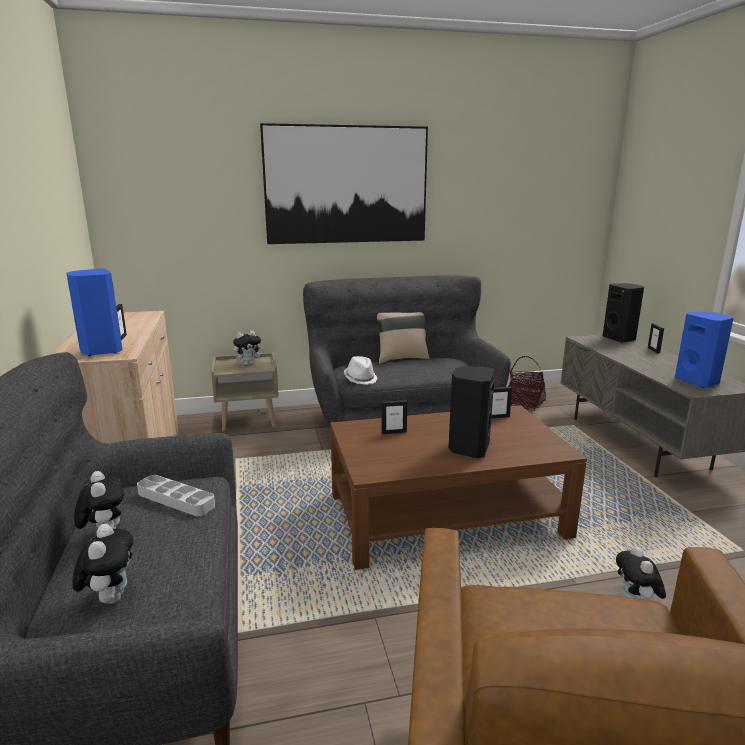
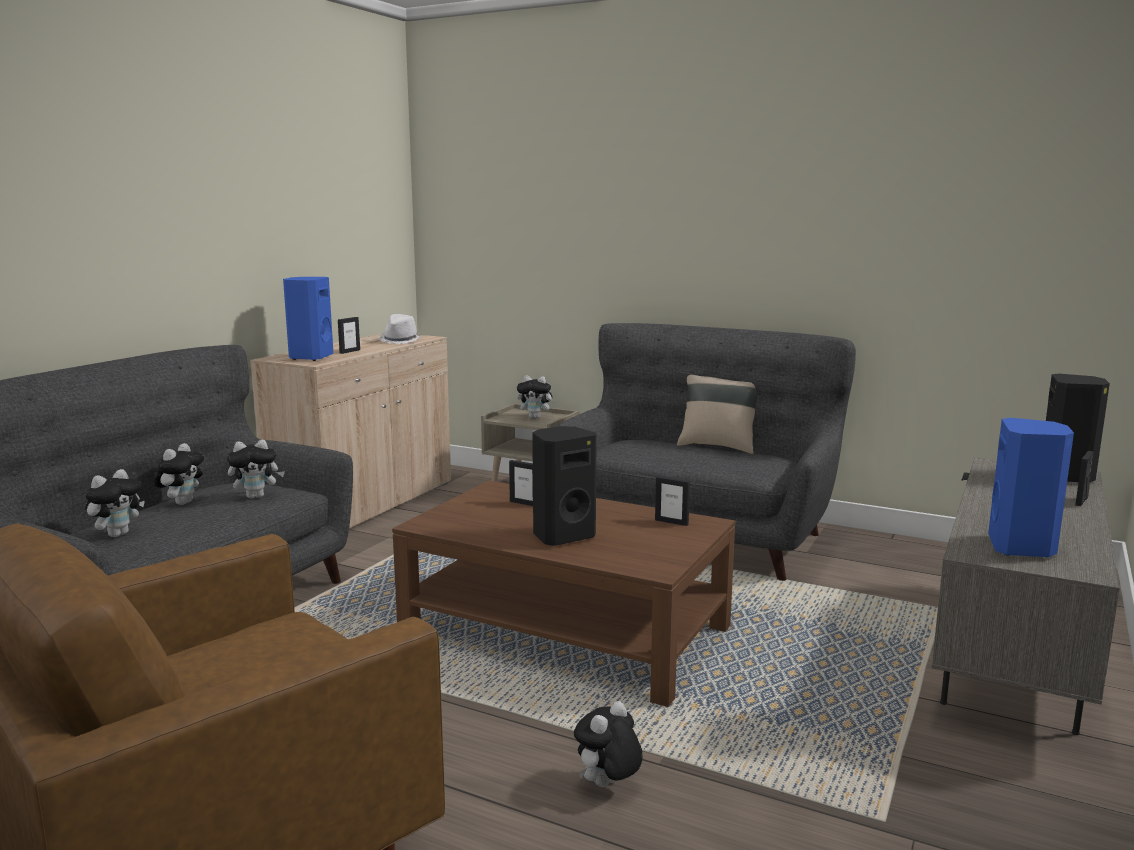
camera: 40 degrees right, 5 degrees down
(176, 499) = (257, 496): grey tray -> plush toy
(346, 185) = (683, 198): picture -> none
(360, 379) = (612, 453): white hat -> white hat (401, 341)
(524, 403) = (920, 563): basket -> none

